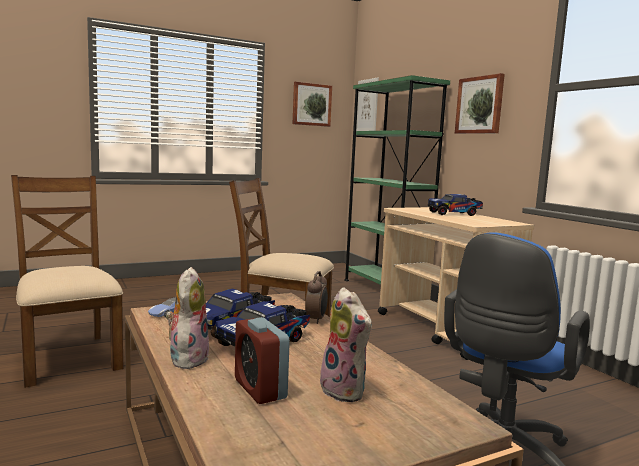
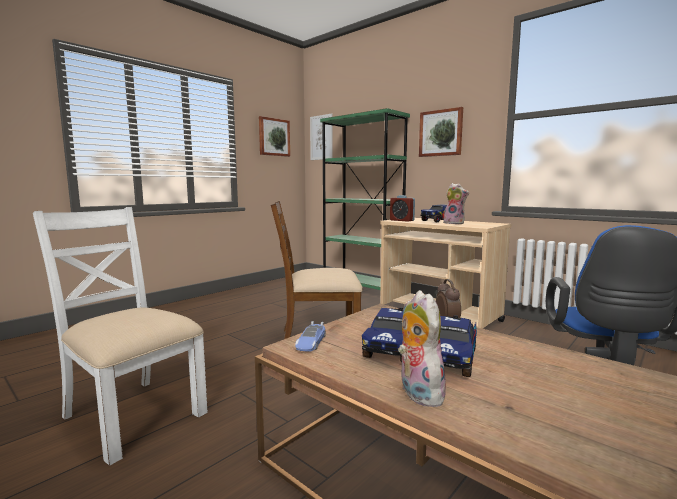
camera: 20 degrees left, 0 degrees up
(68, 358) = (132, 415): brown chair -> white chair
(260, 389) = (539, 410): alarm clock -> alarm clock (402, 220)
(346, 391) = (602, 391): plush toy -> plush toy (454, 223)

